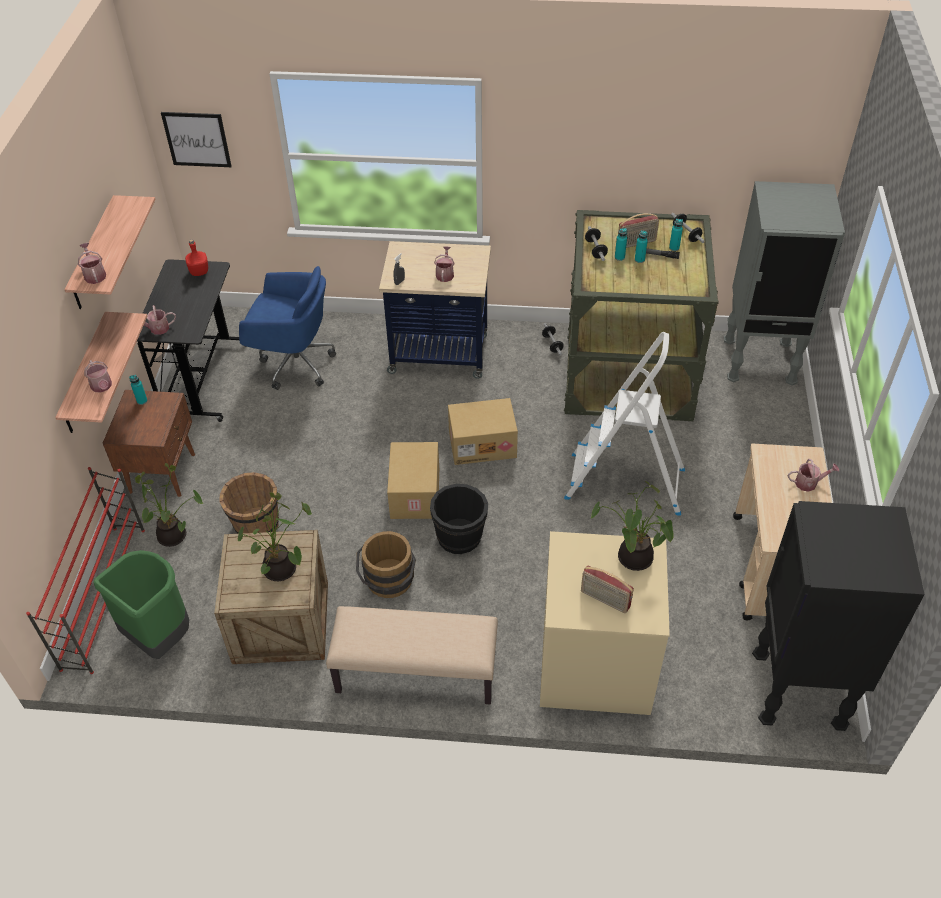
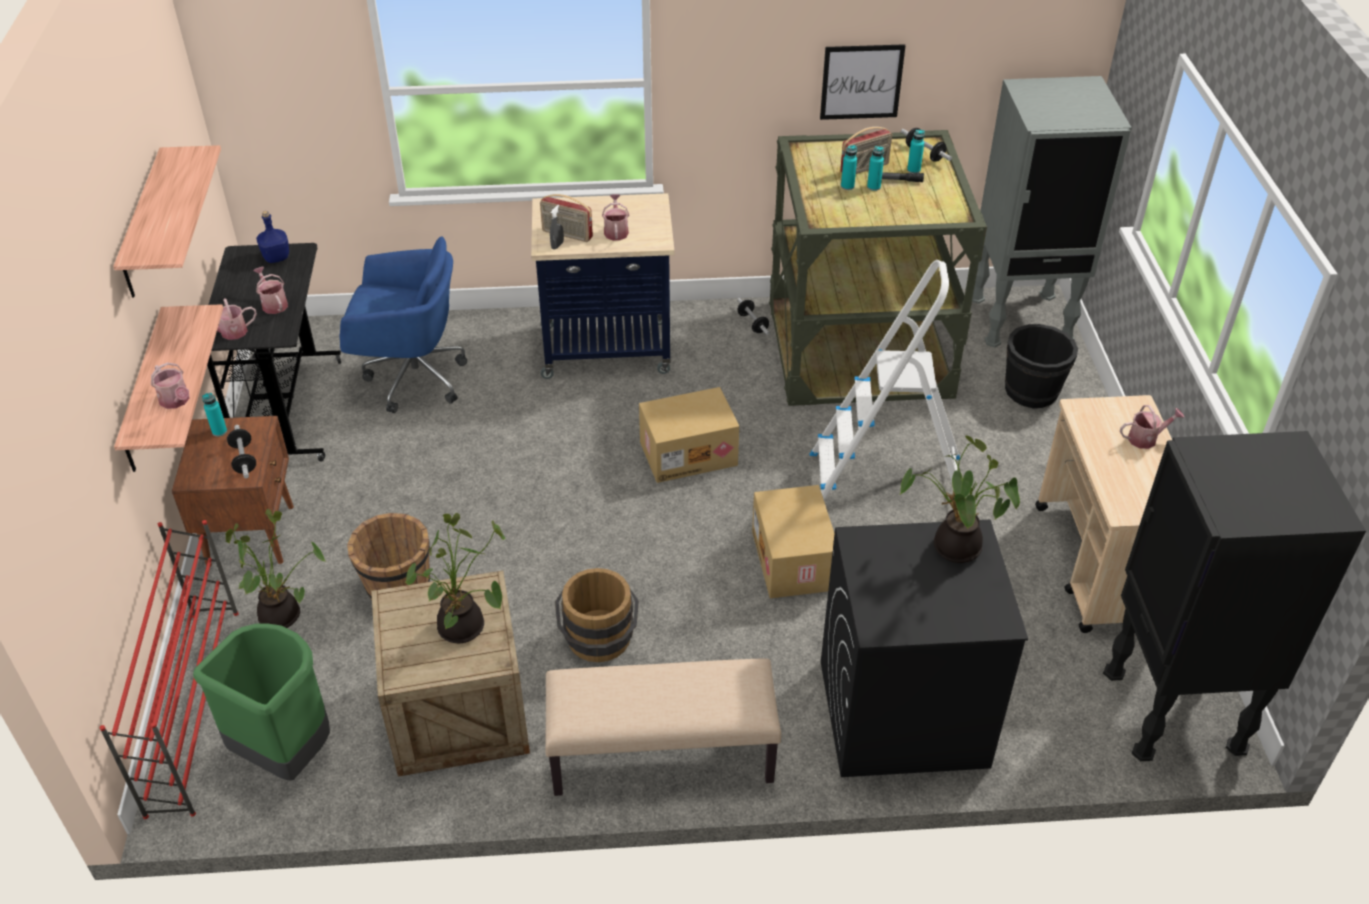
camera: 10 degrees left, 5 degrees down
(94, 274) = (154, 244): watering can -> watering can (273, 304)
(197, 139) = (261, 77): picture -> picture (861, 82)
(199, 271) = (276, 257): red bottle -> blue bottle
(416, 493) = (612, 524): cardboard box -> cardboard box (794, 561)
(460, 536) = (683, 572): black bucket -> black bucket (1032, 391)
(594, 665) = (901, 714): beige washing machine -> black washing machine
(595, 249) = (814, 179): dumbbell -> dumbbell (244, 459)
(604, 600) = (931, 604): radio -> radio (567, 234)

